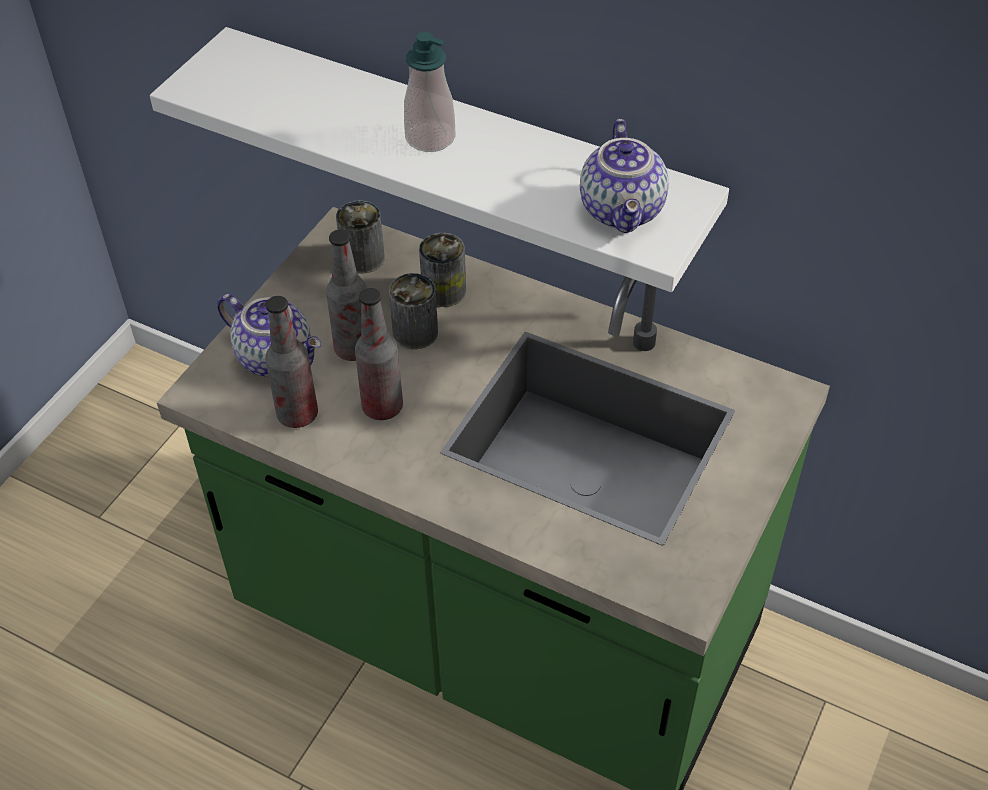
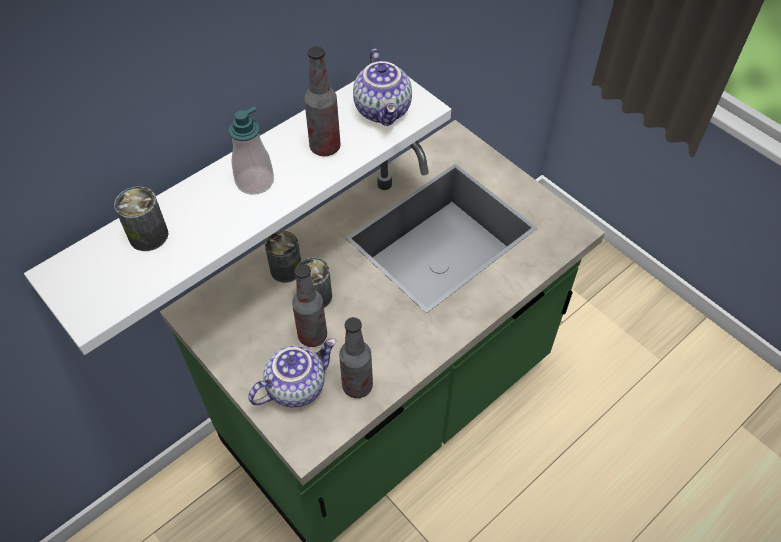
camera: 70 degrees left, 5 degrees up
(363, 258) = (226, 307): can -> can (148, 235)
(382, 407) = (374, 333): bottle -> bottle (325, 147)
(624, 211) = (384, 110): teapot -> teapot turned 60 degrees clockwise

